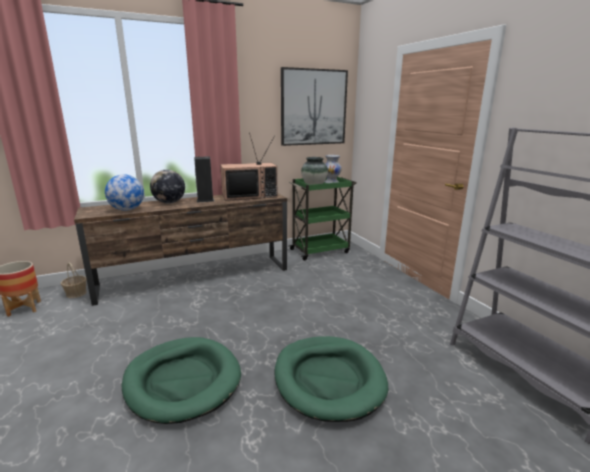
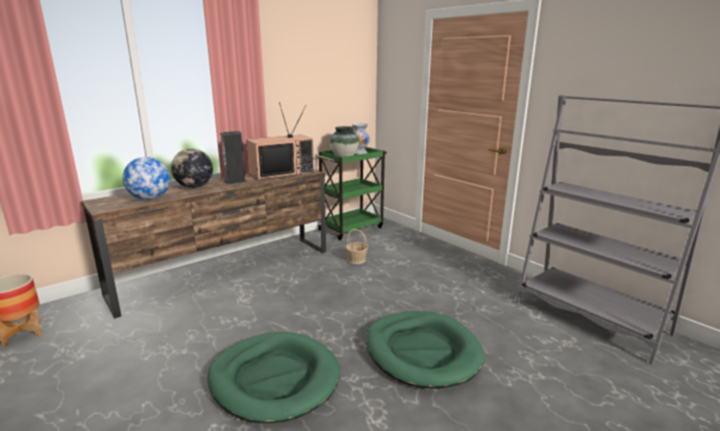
camera: 15 degrees left, 0 degrees up
(76, 293) = (84, 308): basket -> basket (356, 260)
(313, 107) = (336, 72): picture -> none

